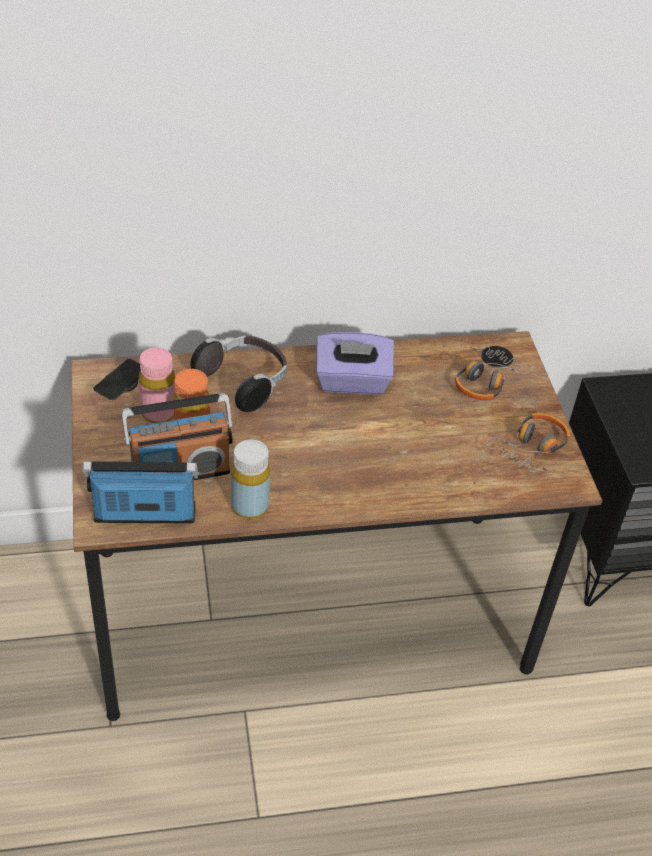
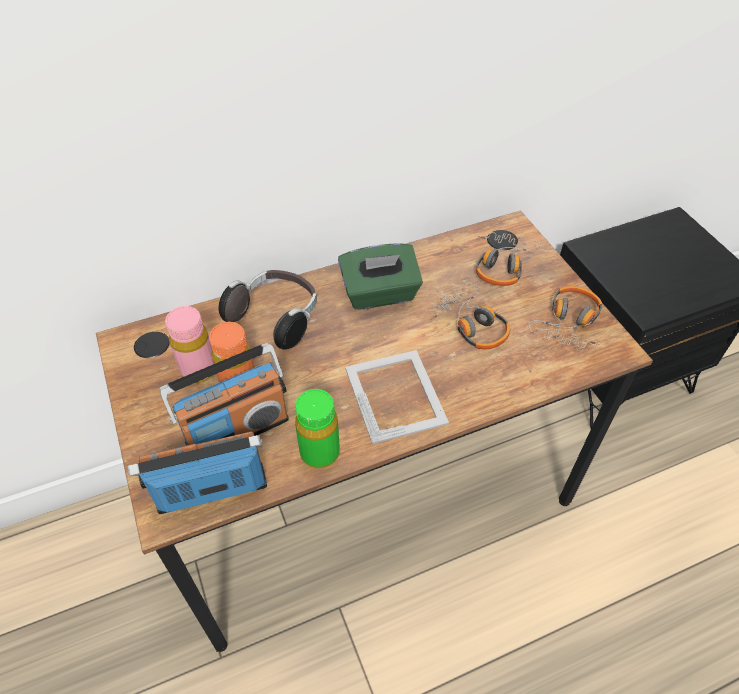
camera: 10 degrees left, 5 degrees up
(121, 380) = (151, 343): phone -> none
(250, 506) = (320, 452): yellow bottle -> green bottle
(336, 474) = (395, 394): none -> picture frame
(352, 382) = (380, 294): purple tissue box -> green tissue box
(432, 429) = (471, 325): none -> headphones

